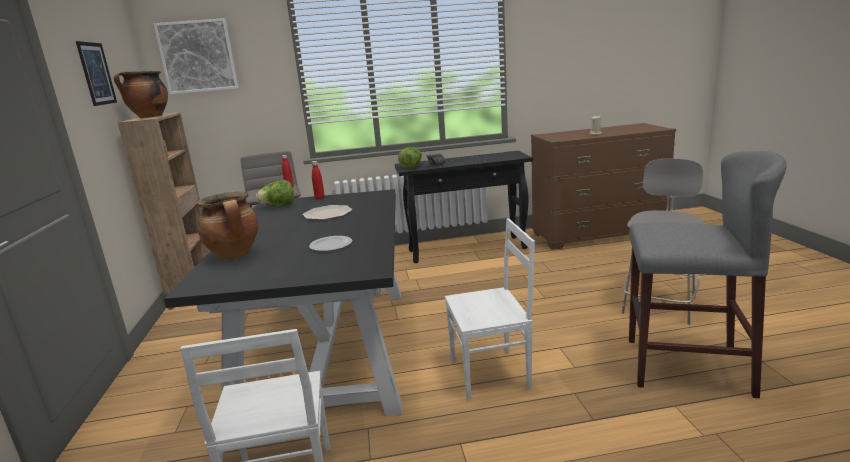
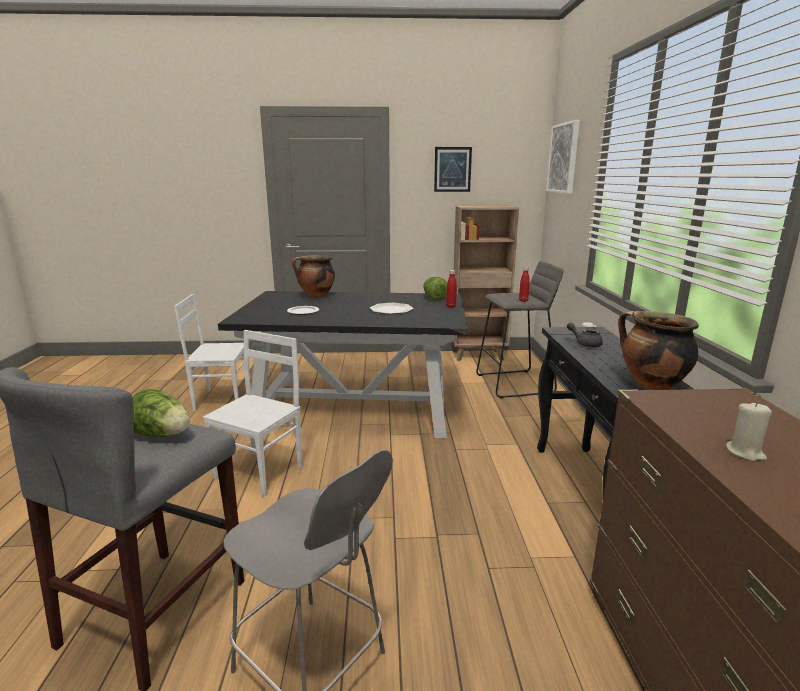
camera: 95 degrees right, 0 degrees up
(149, 117) = (479, 206): cooking pot -> cooking pot (650, 385)
(412, 167) = (572, 332): lettuce -> lettuce (163, 435)
(491, 374) = (261, 472): white chair -> white chair turned 150 degrees counterclockwise

